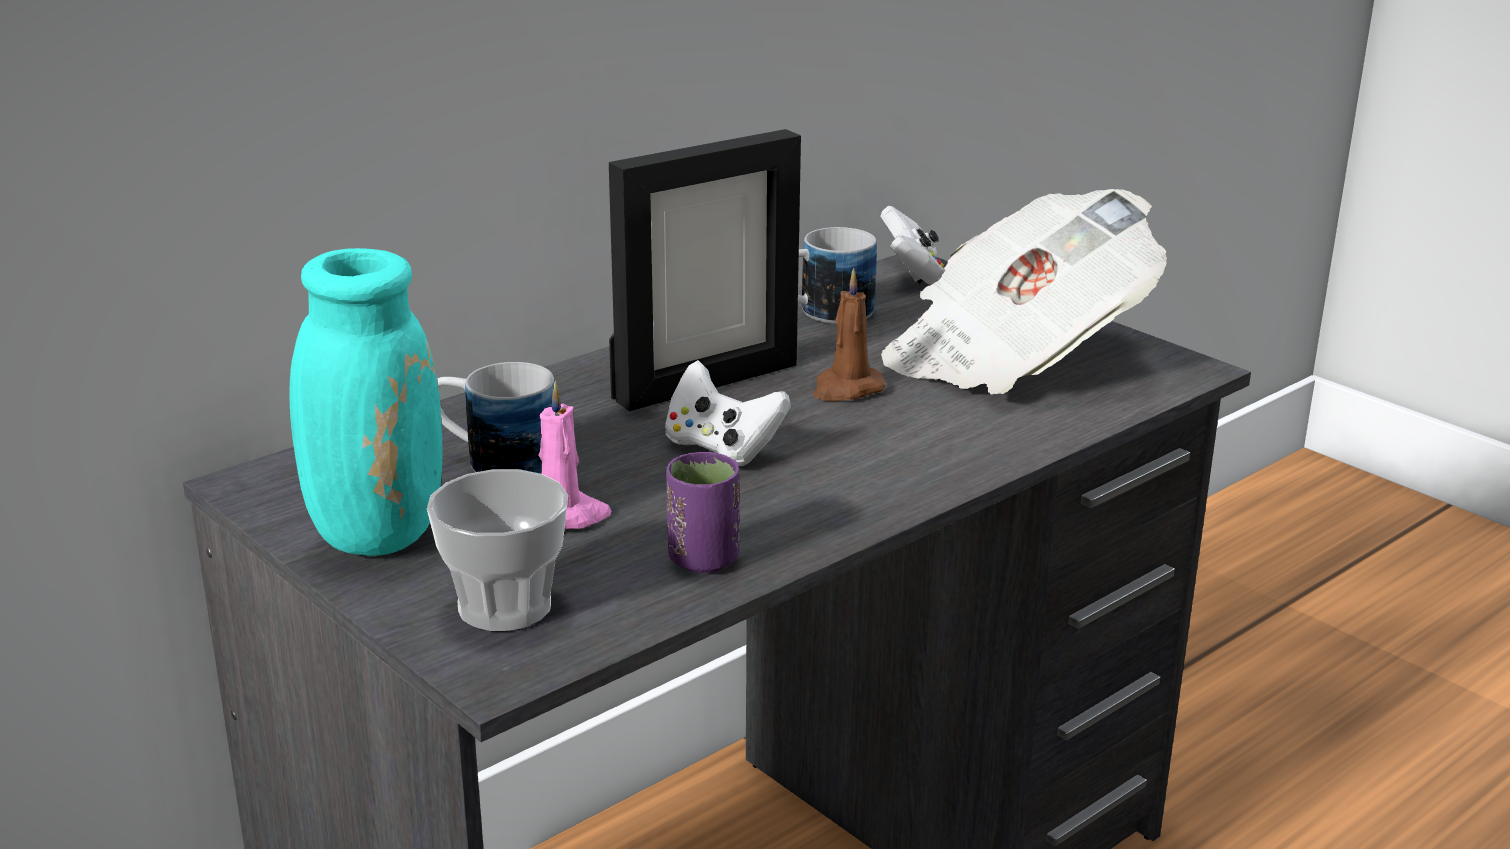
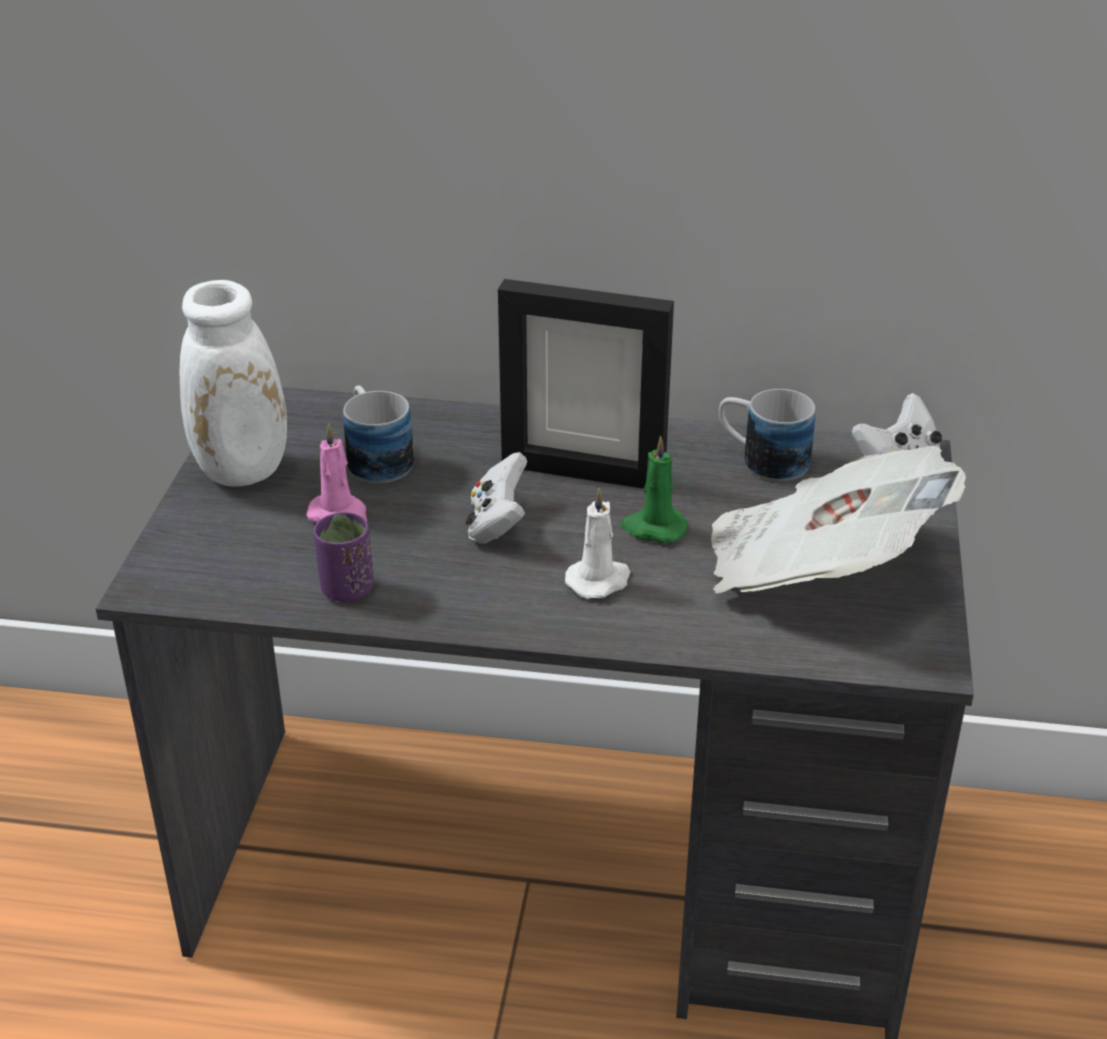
camera: 50 degrees right, 10 degrees up
(378, 532) = (247, 469): turquoise vase -> white vase
(504, 607) = (216, 552): cup -> none
(846, 389) = (653, 528): brown candle -> green candle
(889, 440) = (599, 580): none -> white candle

